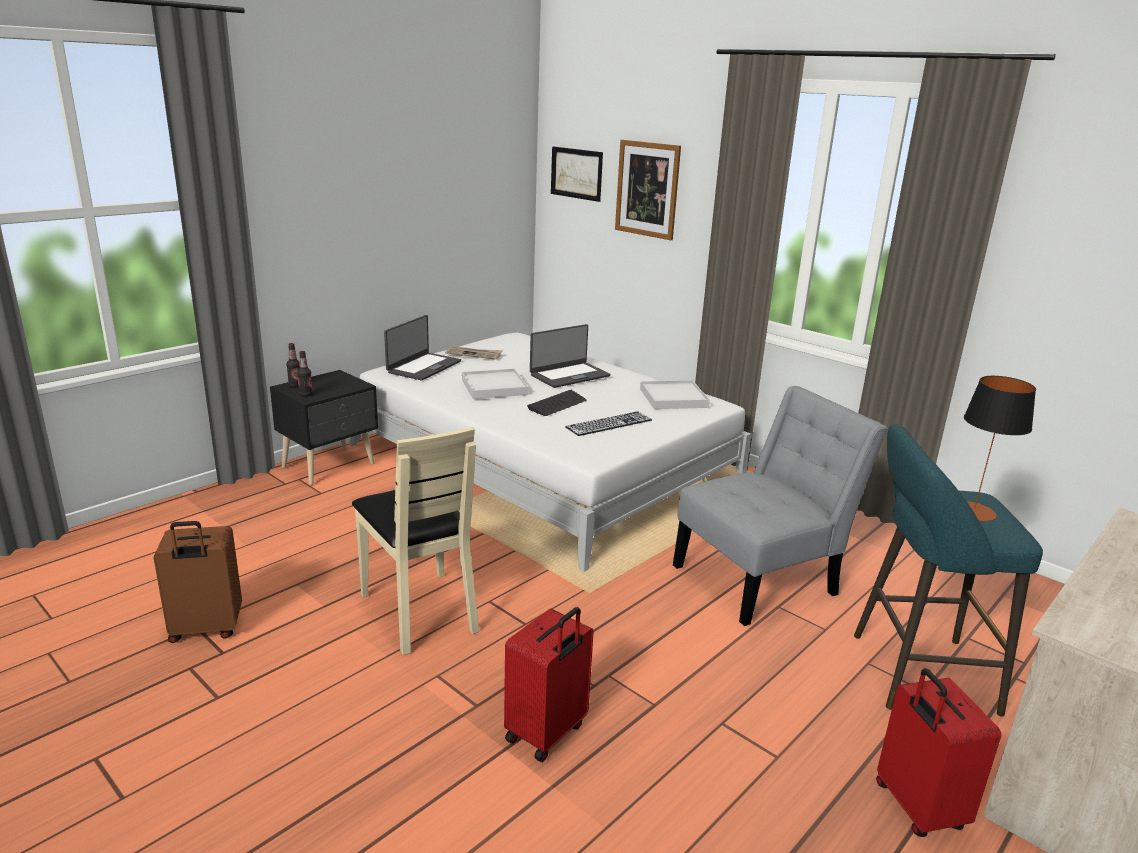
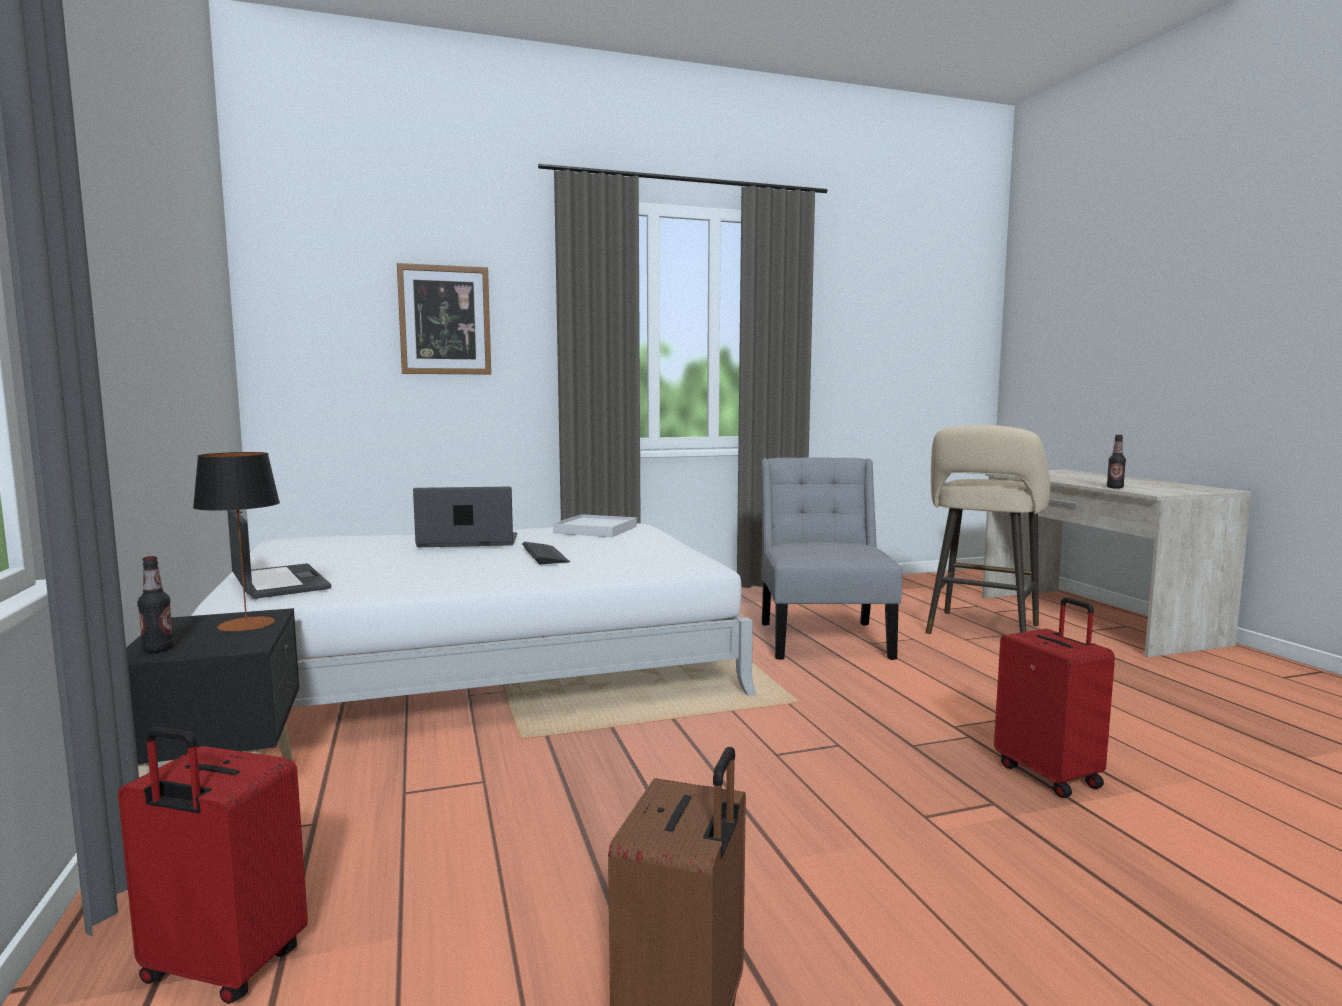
camera: 60 degrees left, 15 degrees down
(306, 395) = (224, 646): bottle -> bottle (1115, 487)
(420, 611) = (769, 801): beige chair -> none
(474, 354) = (304, 558): newspaper -> none
(494, 387) = (440, 565): white tray -> none
(569, 375) = (468, 542): laptop -> laptop turned 90 degrees counterclockwise
(576, 173) = (319, 310): picture -> none
(609, 423) = (625, 551): keyboard -> none
(914, 672) = (981, 631): turquoise stool -> beige stool
(917, 807) = (1142, 670): red suitcase -> red suitcase (221, 969)
(974, 511) = (994, 480): table lamp -> table lamp (246, 624)

